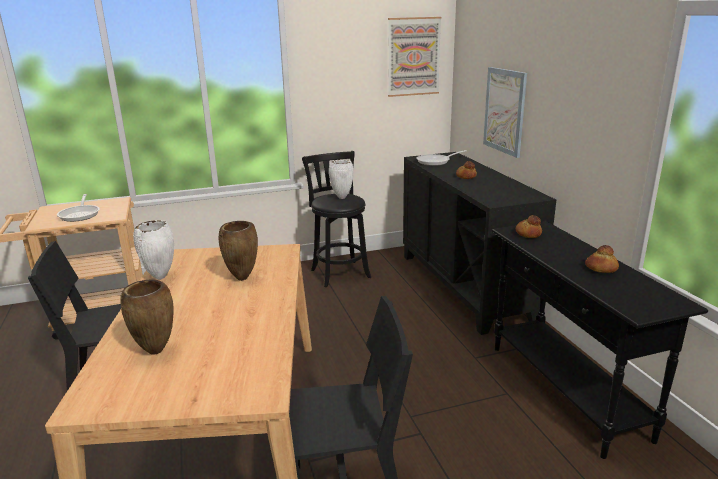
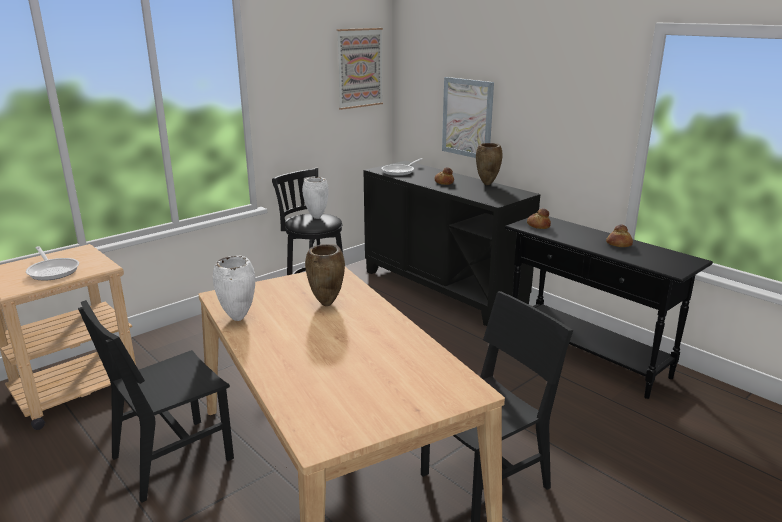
camera: 25 degrees left, 0 degrees up
(155, 352) = (327, 382): brown vase -> brown vase (487, 184)

